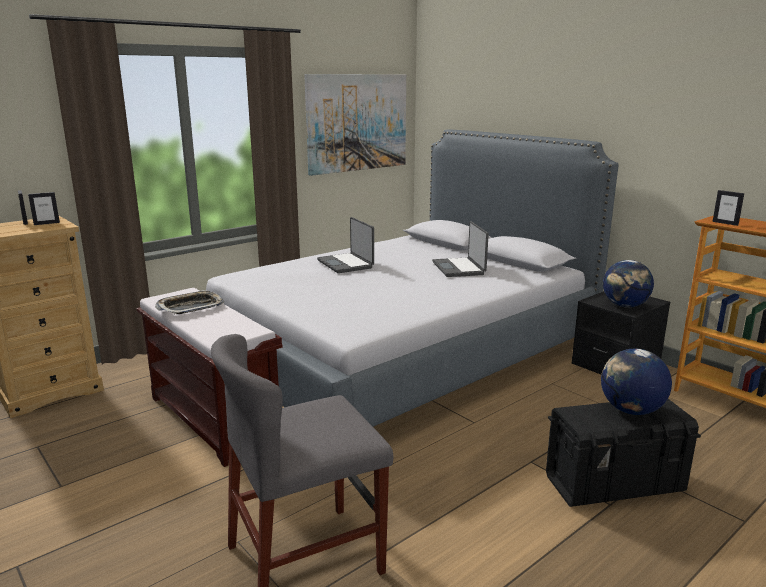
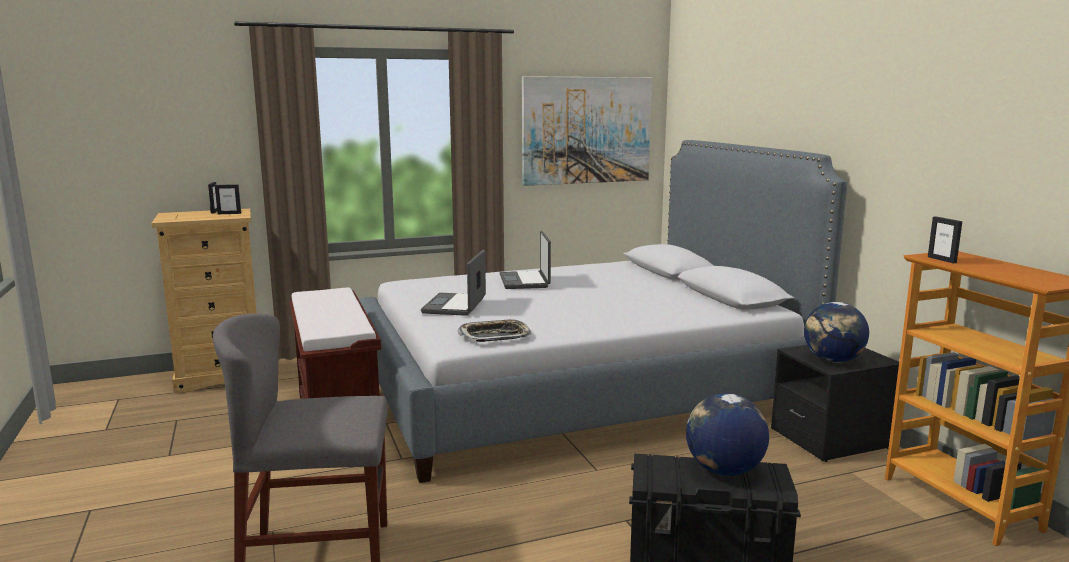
camera: 20 degrees right, 5 degrees down
(190, 307) = (325, 303): tray -> tray (494, 336)
(459, 268) = (647, 297): laptop -> laptop (456, 306)

